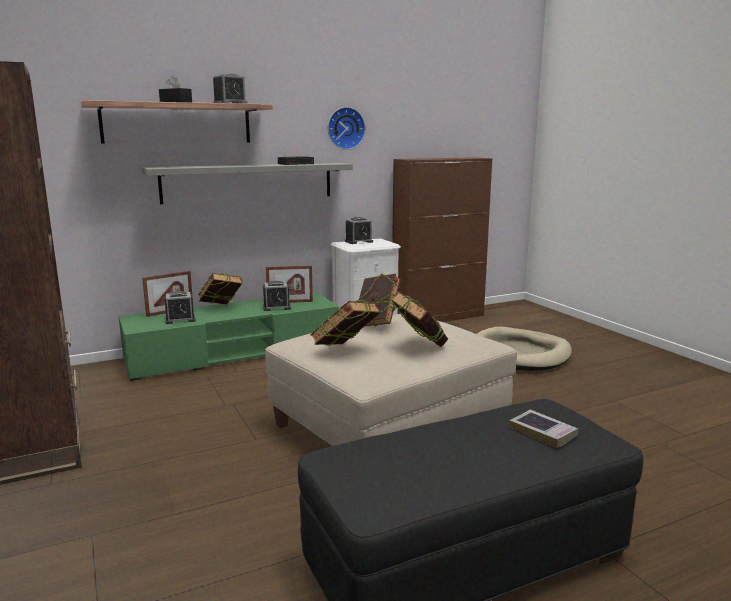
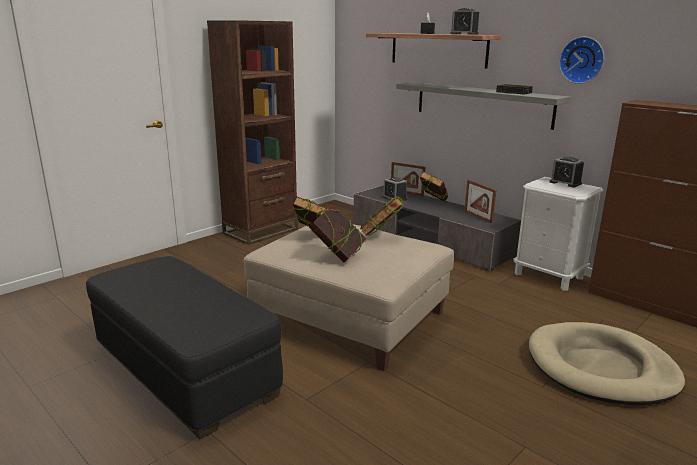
camera: 70 degrees right, 5 degrees up
(234, 353) = (429, 240): green tv stand -> grey tv stand
(276, 307) = (457, 215): alarm clock -> none
(542, 432) = (201, 313): book -> none

